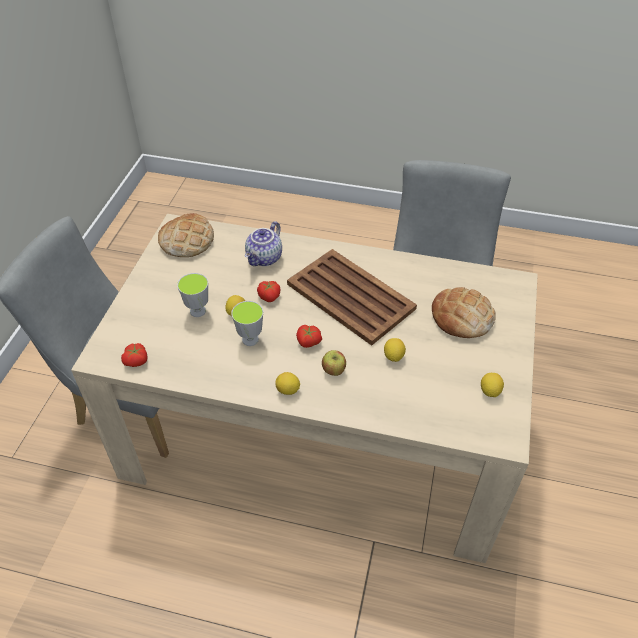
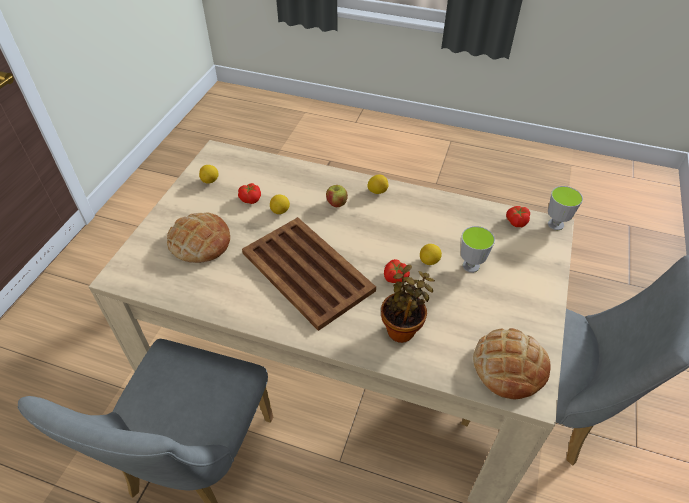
camera: 175 degrees left, 0 degrees up
(250, 339) = (412, 234): cup -> cup (555, 224)
(265, 258) = (402, 328): teapot -> potted plant
(308, 342) = (357, 228): tomato -> tomato (251, 199)

